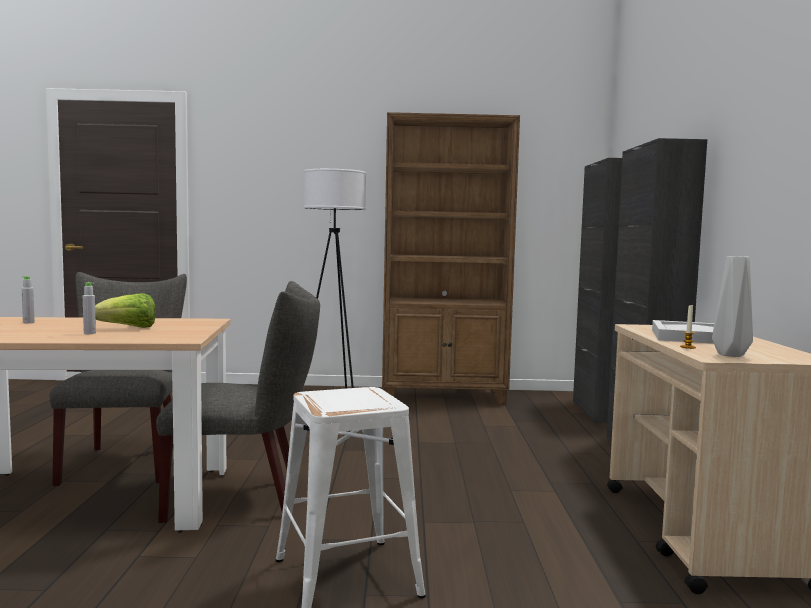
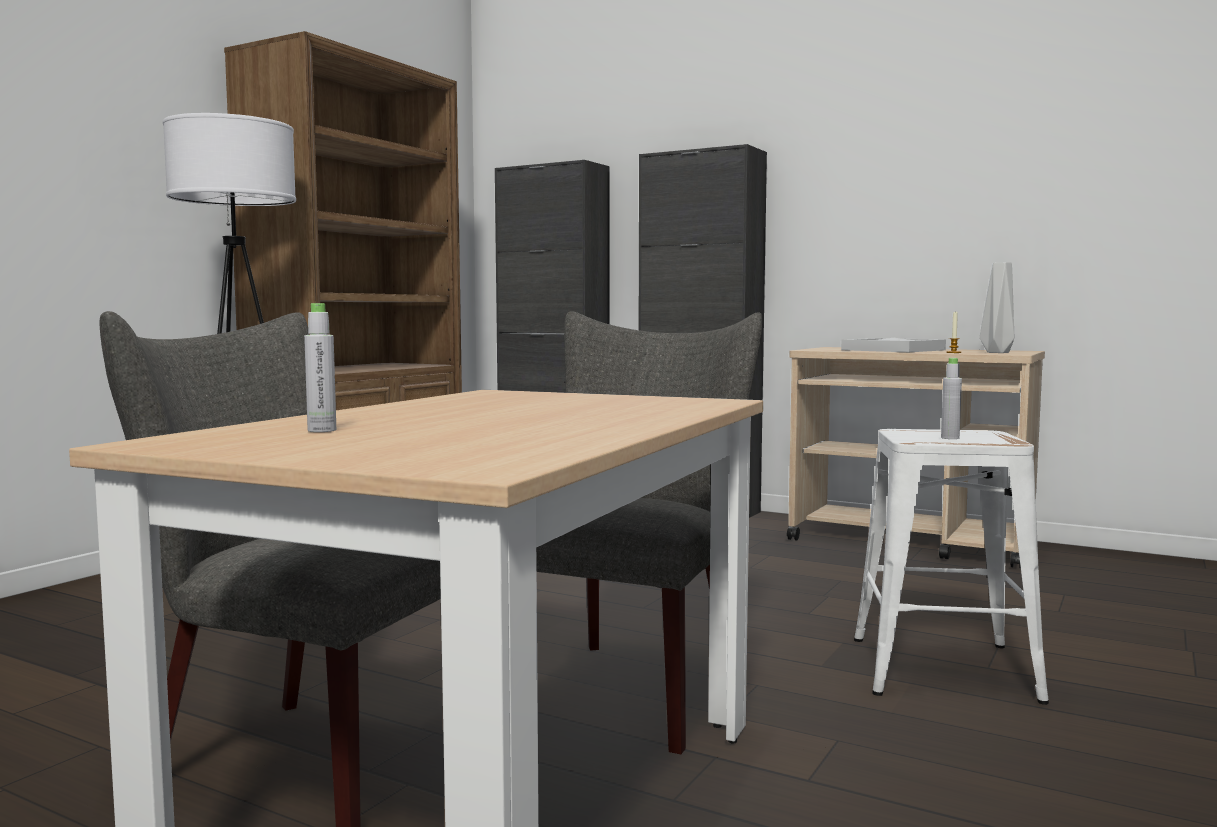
camera: 60 degrees left, 0 degrees up
(89, 333) = (584, 416): grey bottle -> grey bottle (950, 438)
(128, 328) = (537, 407): lettuce -> none

